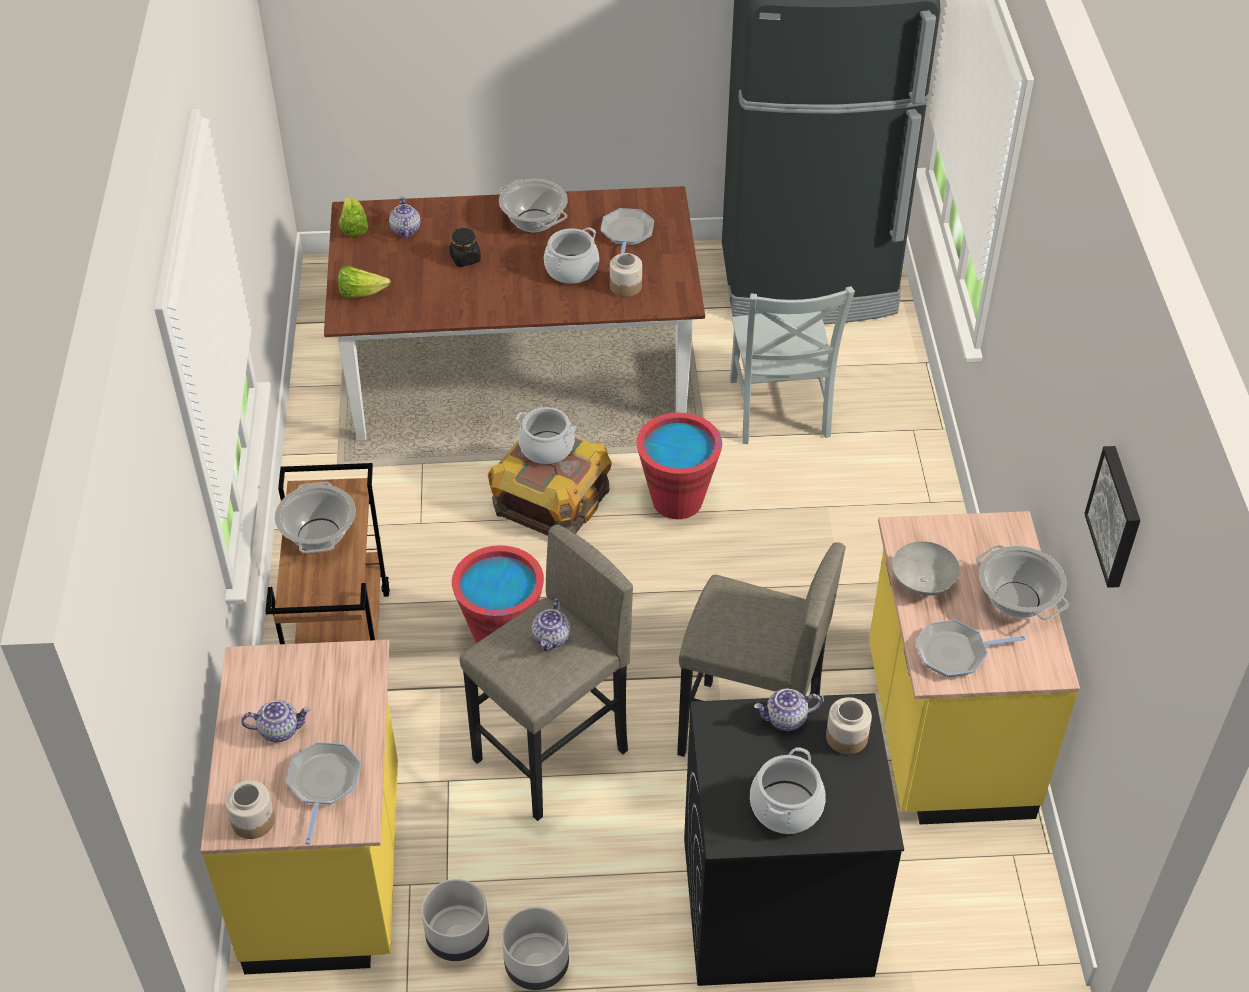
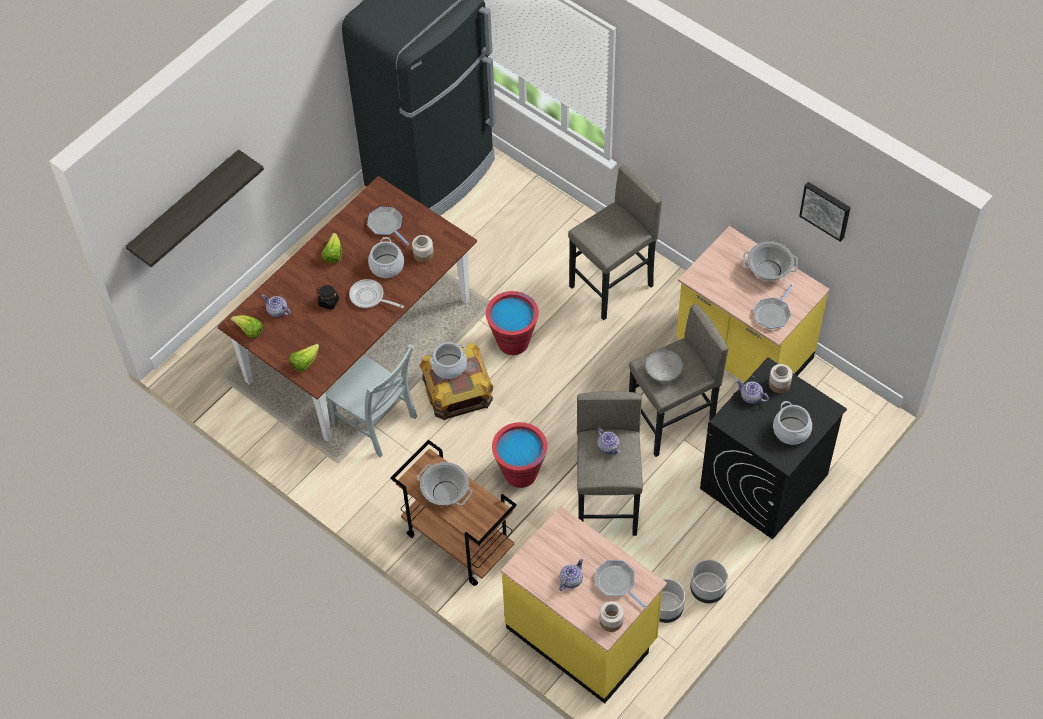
camera: 45 degrees left, 10 degrees up
(397, 34) = (185, 206): none -> shelf
(512, 284) = (369, 297): none -> frying pan
(533, 221) = (333, 254): cooking pot -> lettuce
(779, 411) = (502, 257): grey chair -> grey chair (377, 423)
(785, 719) = (750, 397): teapot -> teapot turned 90 degrees clockwise
(868, 534) = (612, 287): none -> grey stool
(921, 582) = (727, 294): grey bowl -> grey bowl (662, 372)

